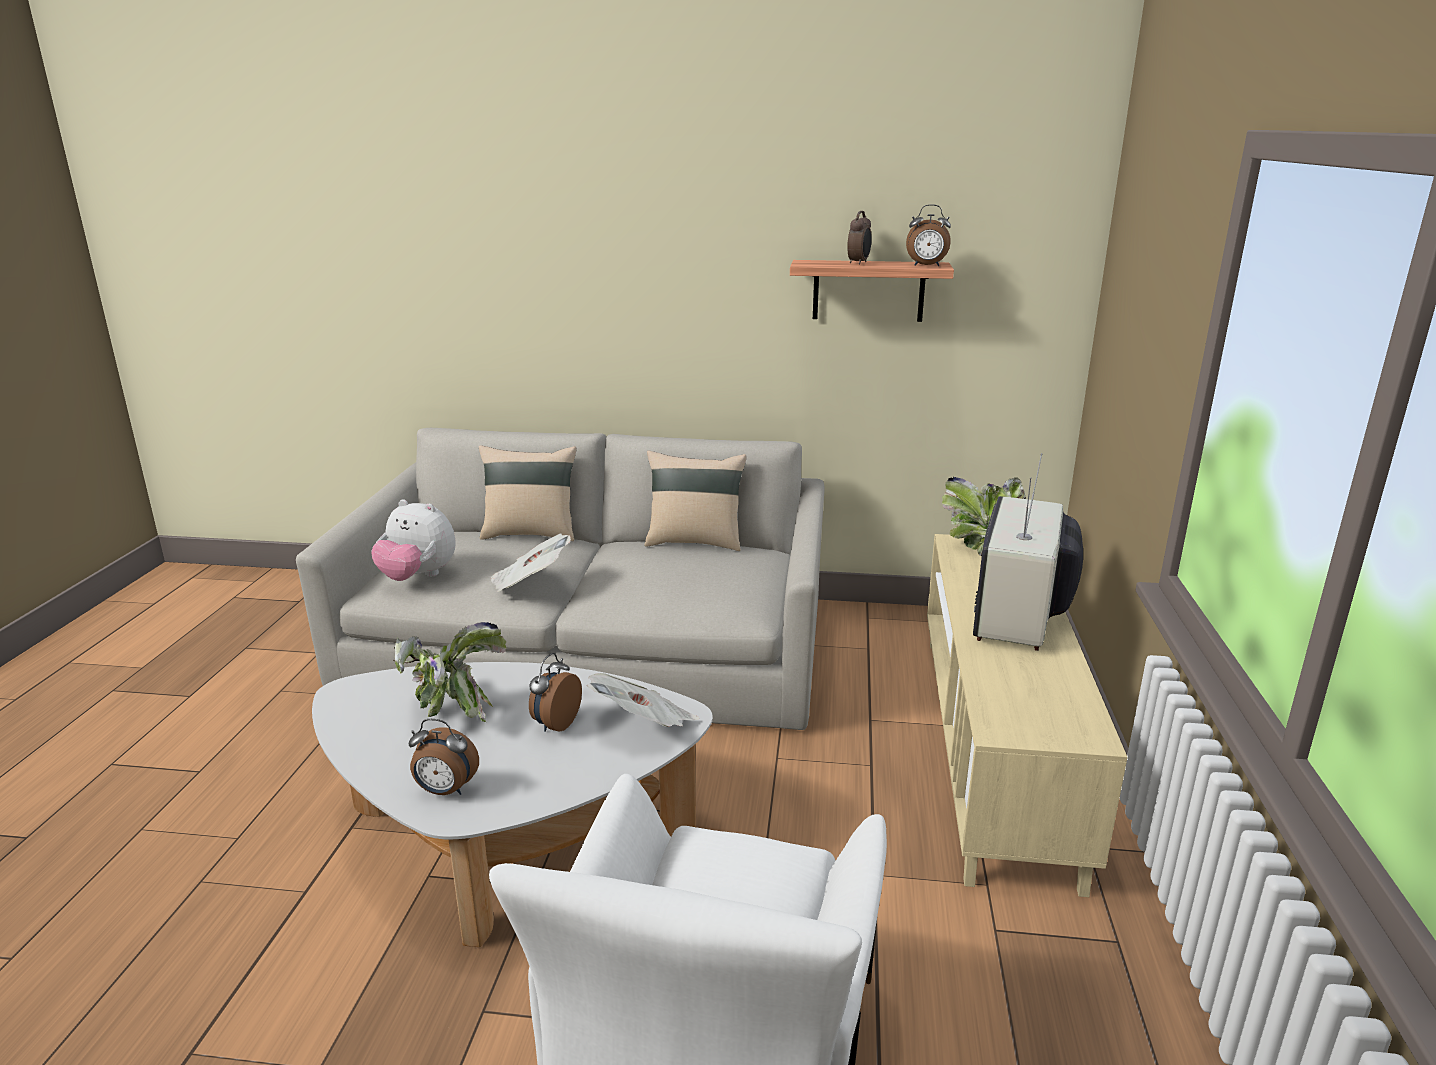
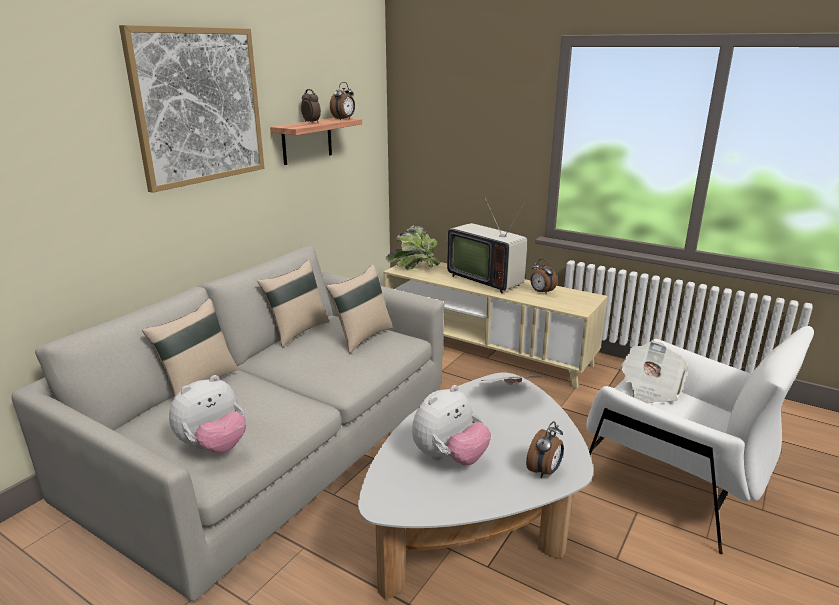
camera: 65 degrees left, 0 degrees up
(451, 712) = (449, 458): potted plant -> plush toy
(530, 582) = (286, 398): newspaper -> newspaper (650, 388)
(555, 724) = (490, 421): alarm clock -> alarm clock (541, 292)
(674, 219) = (199, 106): none -> picture
(720, 582) = (361, 337): none -> beige pillow

